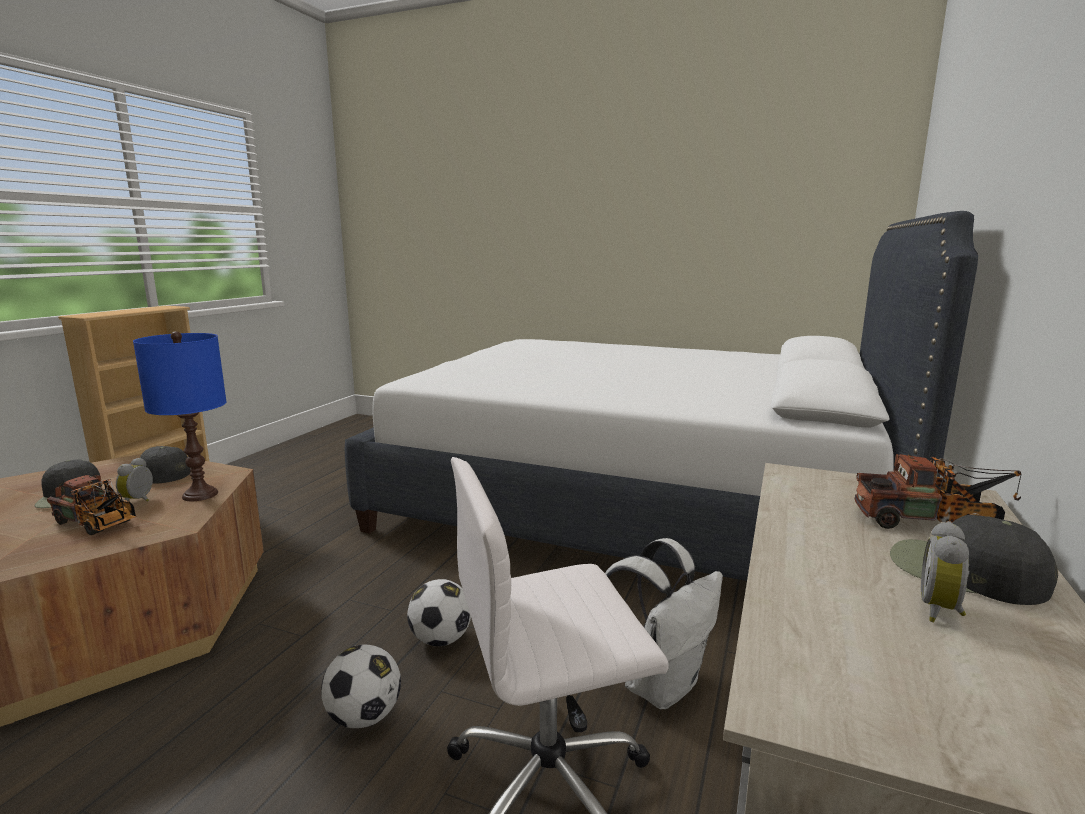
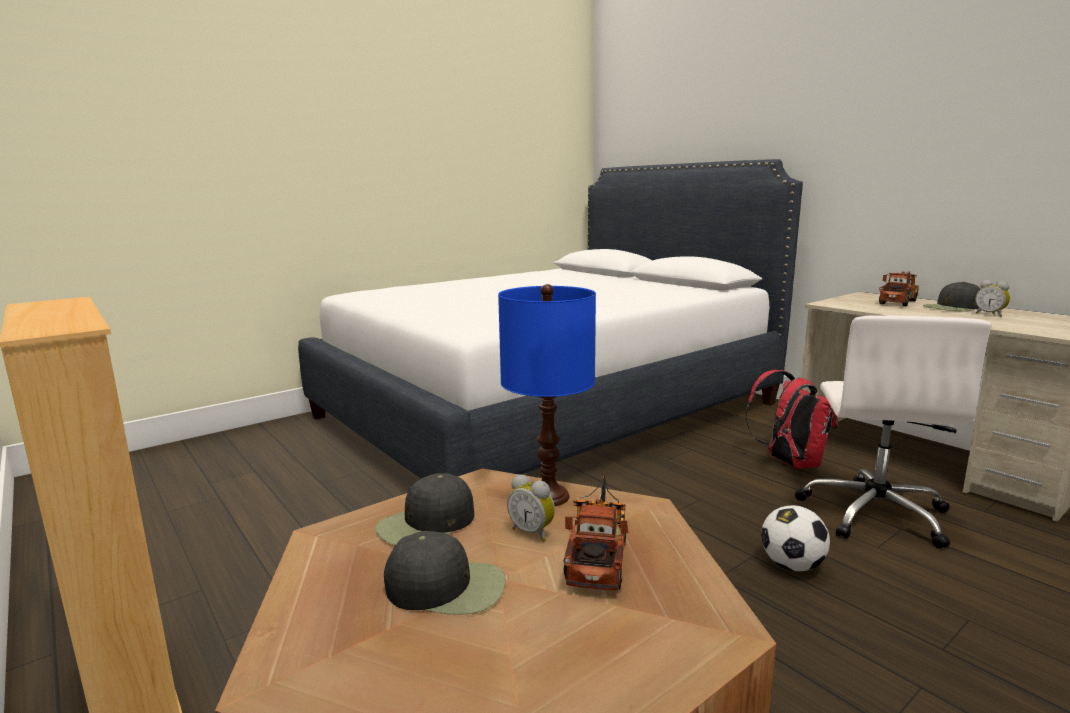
camera: 60 degrees left, 0 degrees up
(98, 524) = (598, 556): toy truck -> toy truck turned 45 degrees counterclockwise
(441, 639) = (701, 519): football -> none
(660, 684) = (789, 463): white backpack -> red backpack

